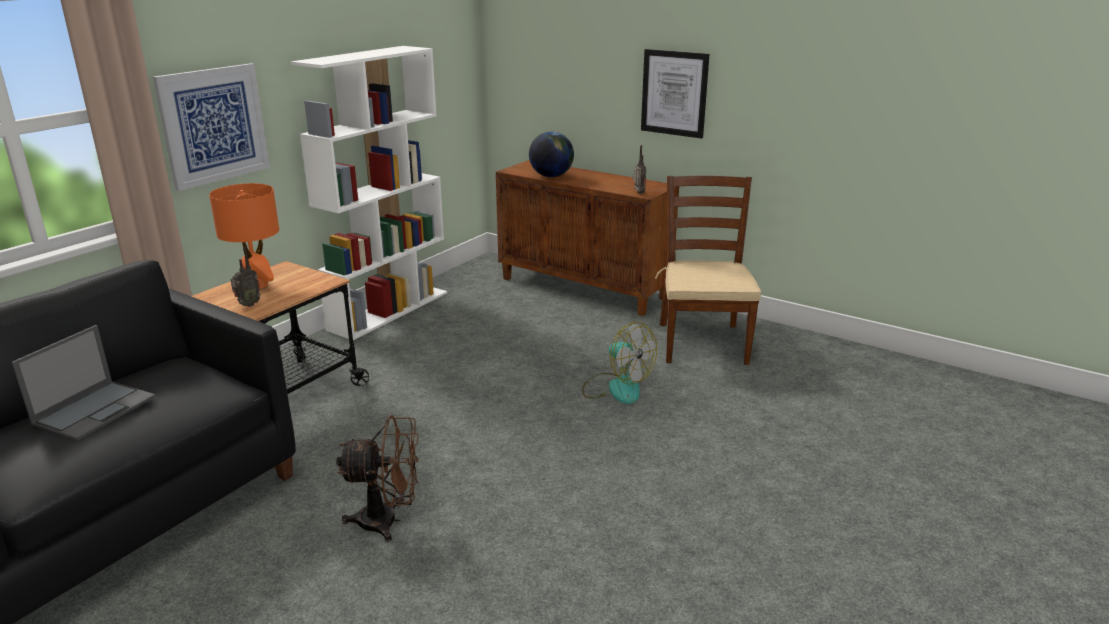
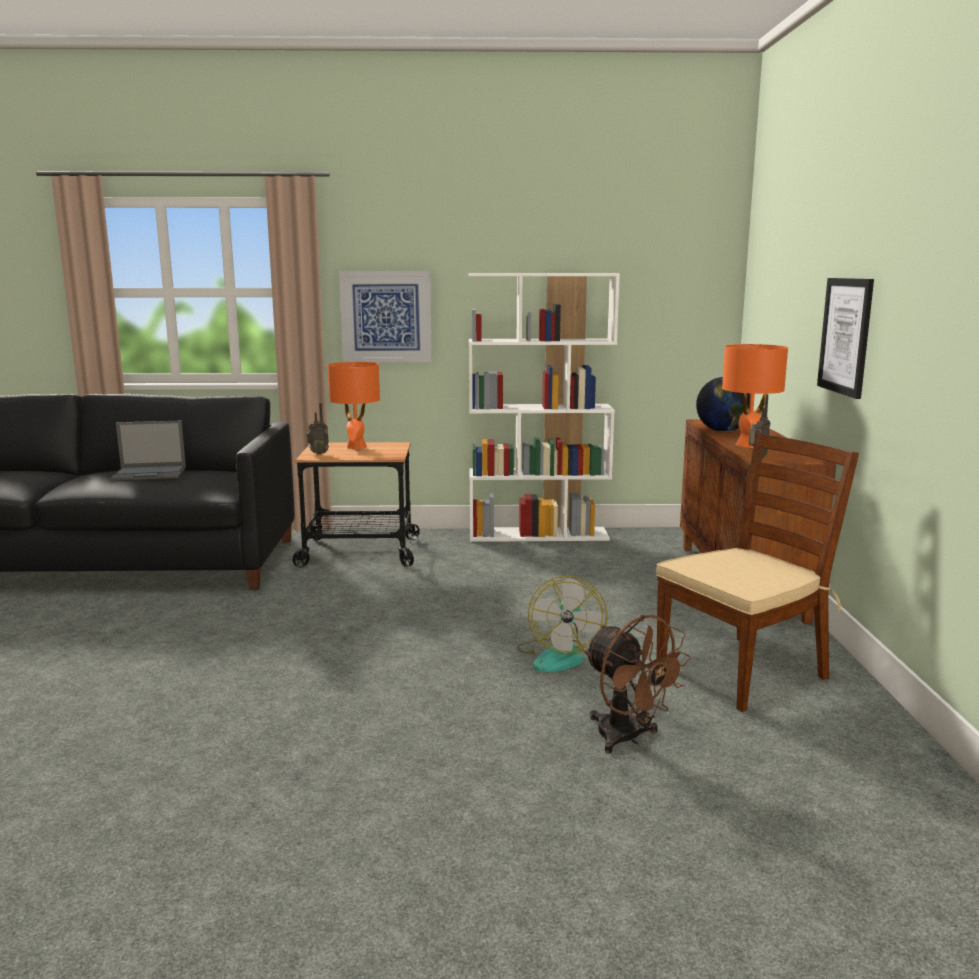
camera: 55 degrees right, 10 degrees down
(388, 521) = (229, 636): brown fan -> brown fan (627, 739)
(602, 184) = (748, 445): none -> orange table lamp

